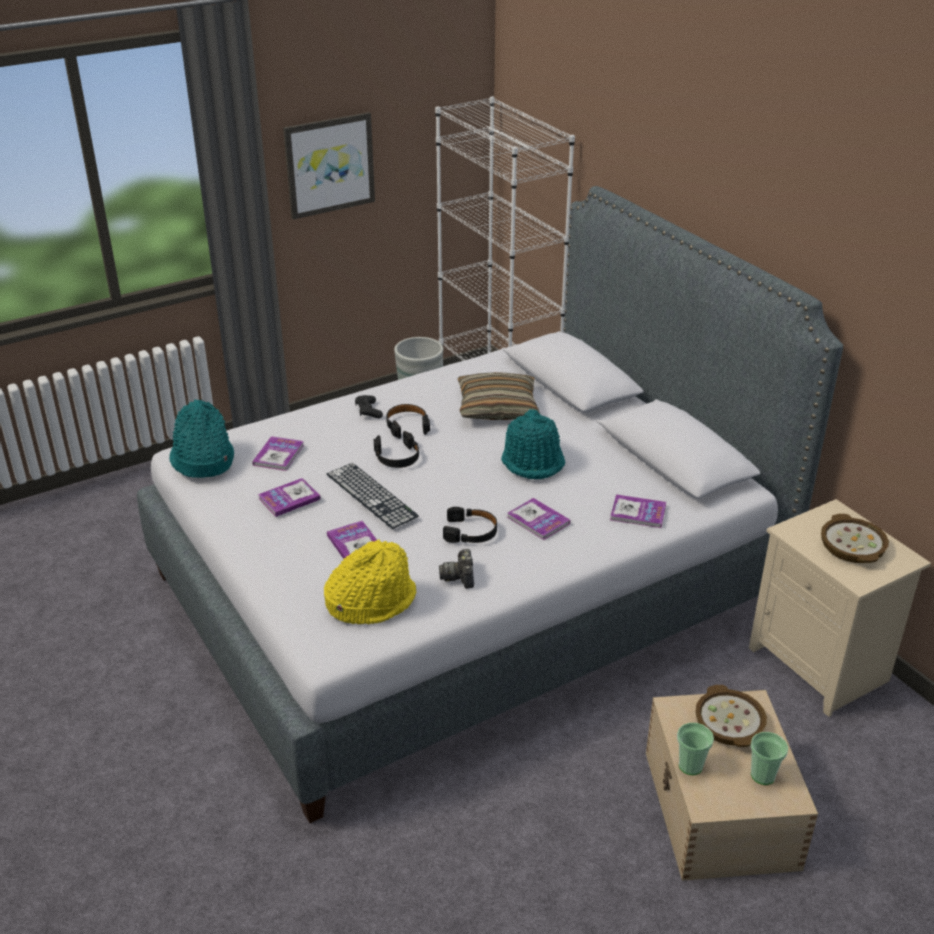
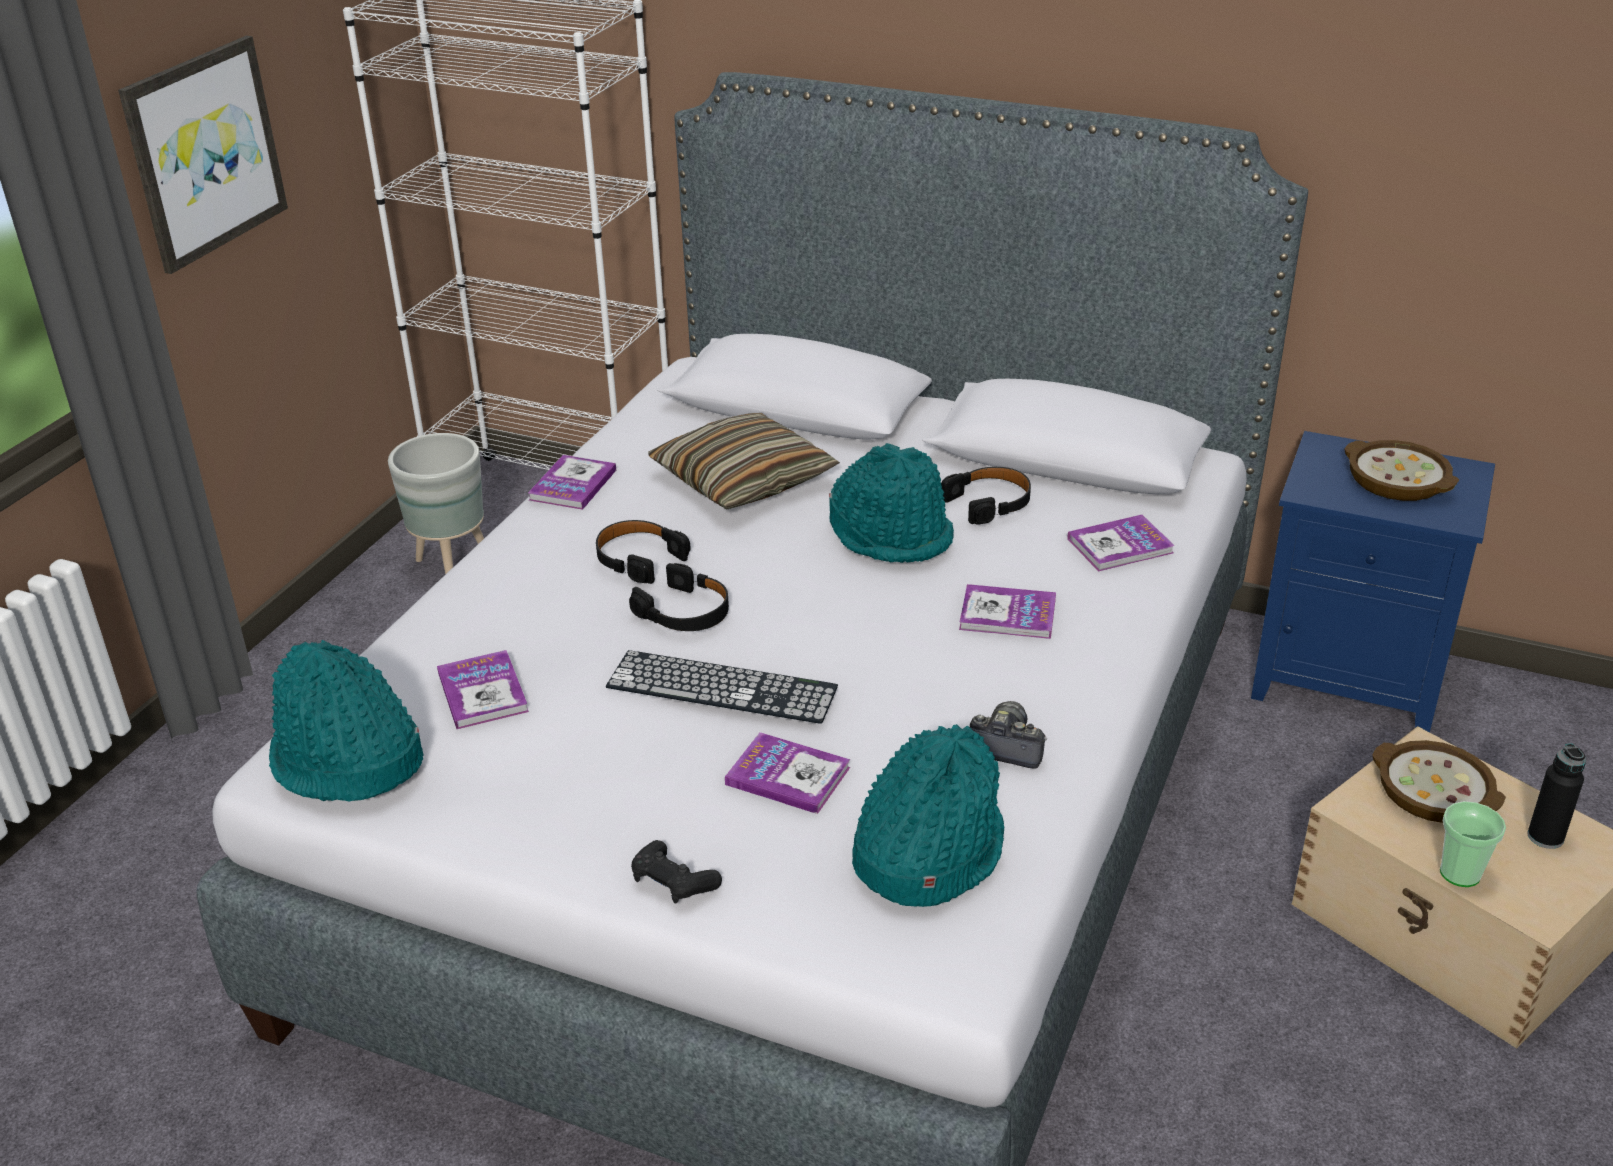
camera: 35 degrees left, 0 degrees up
(289, 499) = (591, 755): book -> book (573, 485)
(368, 411) = (546, 562): black game controller -> black game controller (673, 882)
(371, 601) = (926, 851): yellow hat -> turquoise hat
(459, 577) = (1006, 747): camera -> camera turned 150 degrees clockwise
(470, 532) = (937, 674): black headphones -> black headphones (989, 503)
(763, 775) = (1545, 837): cup -> black bottle
(821, 666) = (1351, 679): beige nightstand -> blue nightstand

